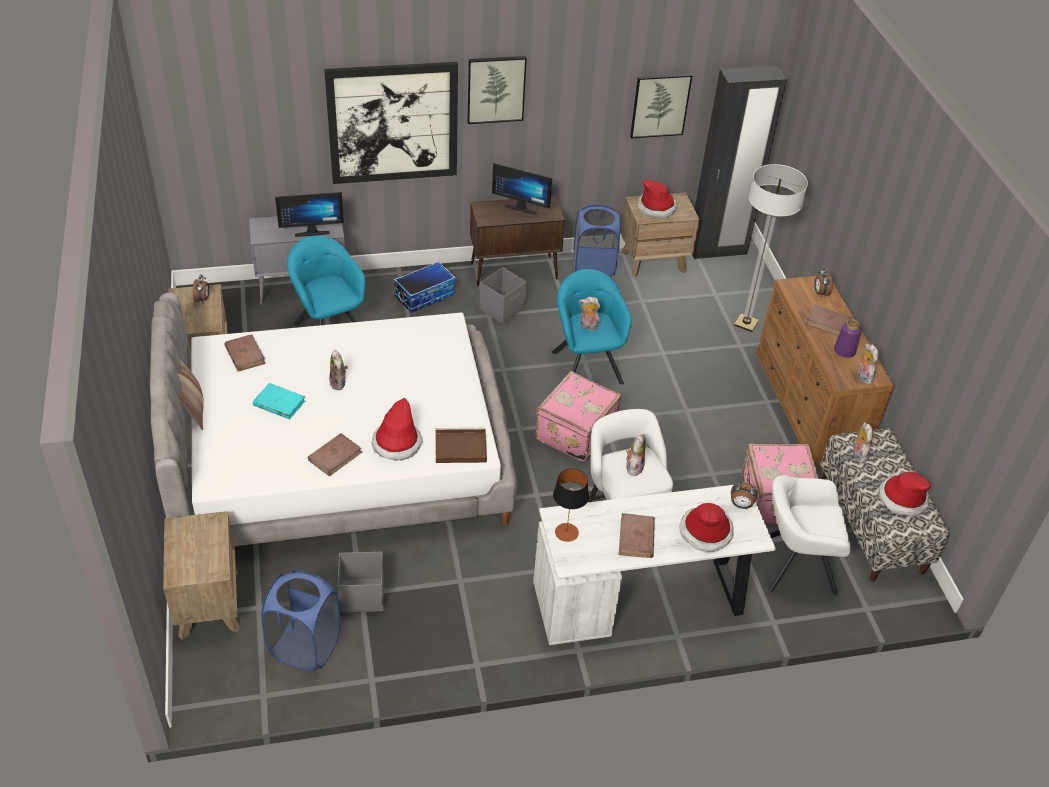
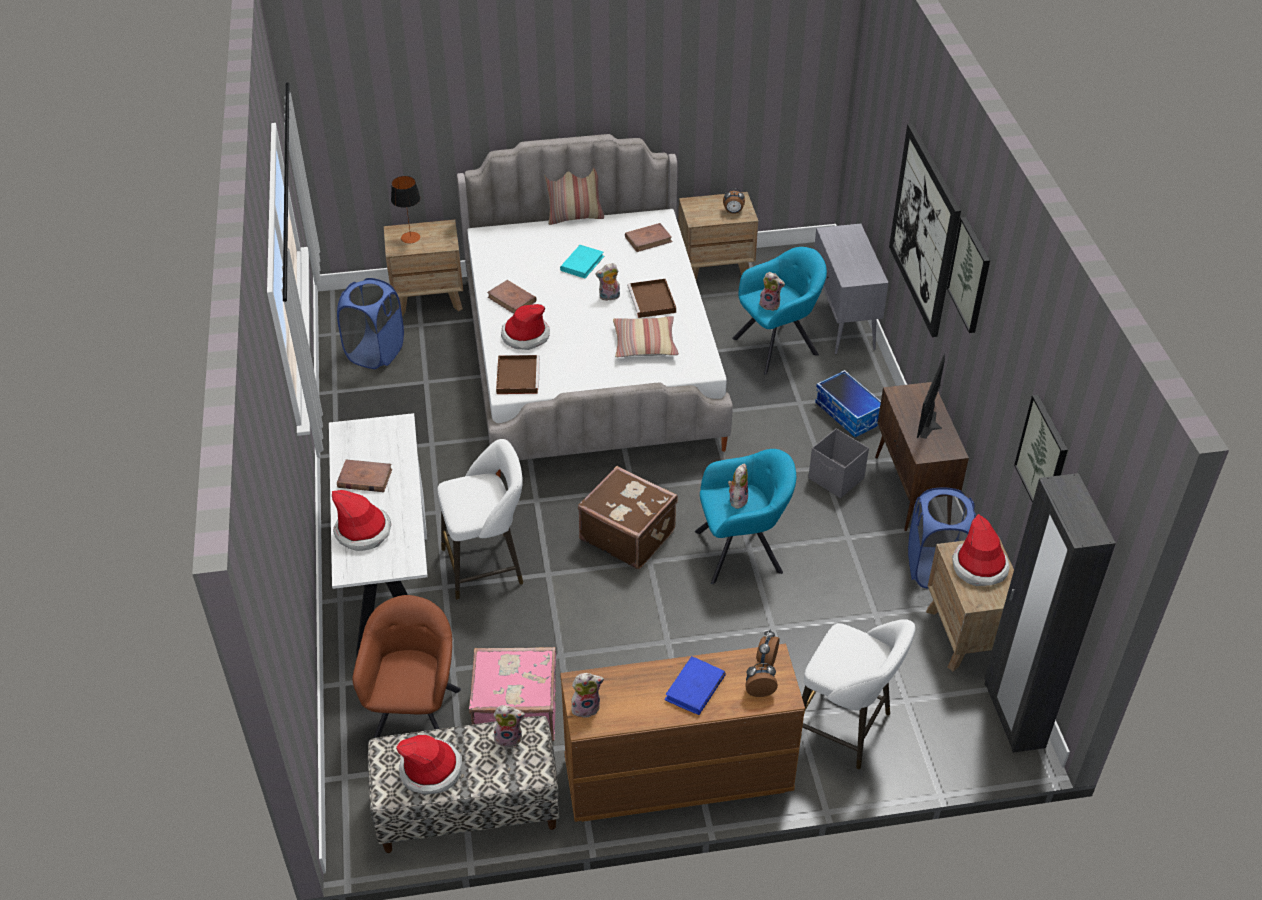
camera: 95 degrees right, 0 degrees up
(311, 231) = (846, 265): monitor -> none
(348, 354) = (652, 301): none -> brown tray
(361, 595) = (424, 382): grey storage box -> none
(413, 360) = (645, 344): none -> pillow
(566, 532) = (380, 430): table lamp -> table lamp (410, 237)
(574, 432) = (628, 534): pink suitcase -> brown suitcase
(633, 467) = (476, 497): plush toy -> plush toy (770, 305)
(740, 505) = (395, 564): alarm clock -> alarm clock (766, 660)
(746, 323) = (846, 728): floor lamp -> white stool
(793, 565) = (416, 715): white armchair -> brown armchair
(828, 323) = (695, 688): brown book -> blue book
(844, 351) = (637, 696): purple vase -> none

